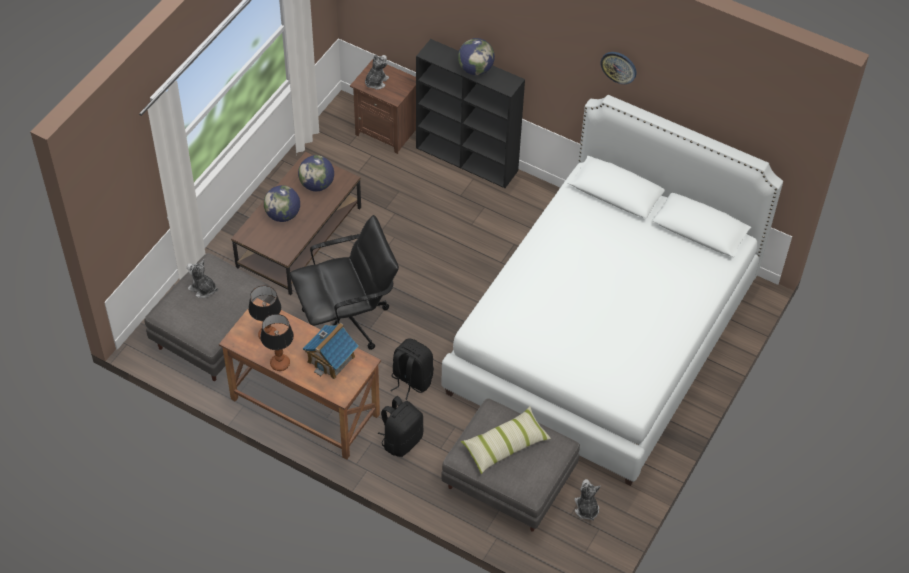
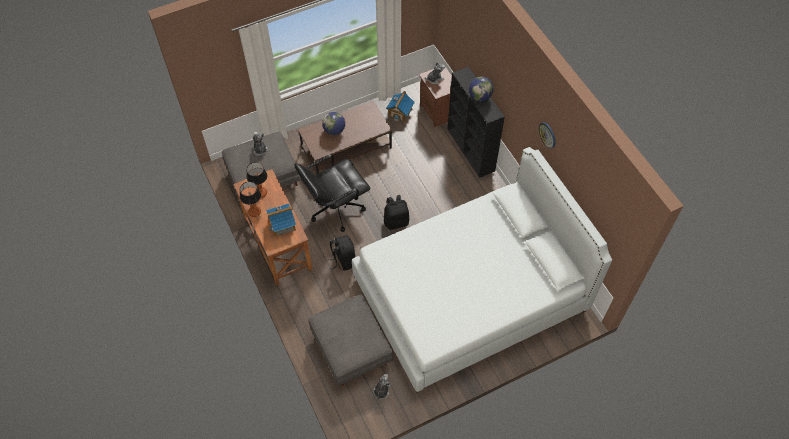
camera: 35 degrees right, 5 degrees up
(317, 185) = (365, 122): globe -> none
(336, 156) = (400, 112): none -> toy house
(347, 321) = (335, 208): black office chair -> black office chair turned 135 degrees clockwise
(401, 440) = (312, 291): black backpack -> black backpack (396, 221)
(505, 445) = (347, 327): pillow -> none

